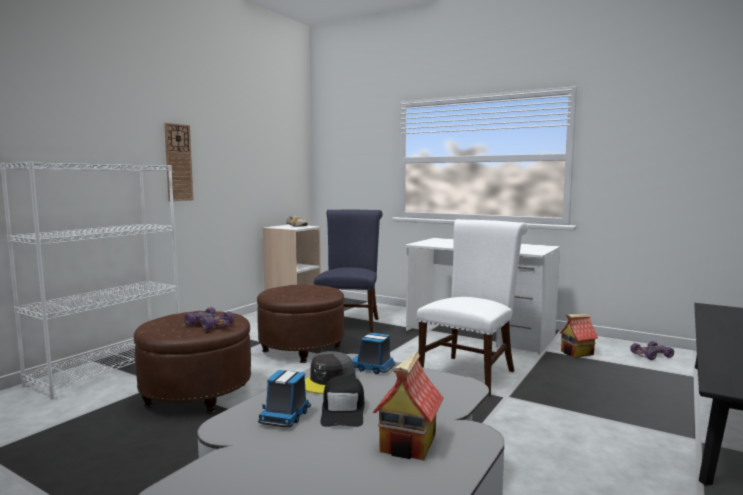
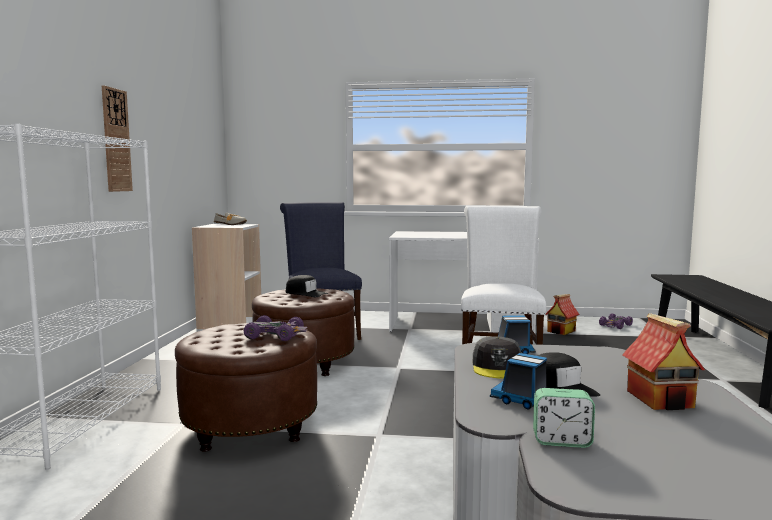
camera: 25 degrees left, 0 degrees up
(240, 460) = (562, 441): none -> alarm clock
(285, 416) = (522, 400): toy truck -> toy truck turned 135 degrees clockwise
(304, 290) = (306, 293): none -> black cap

